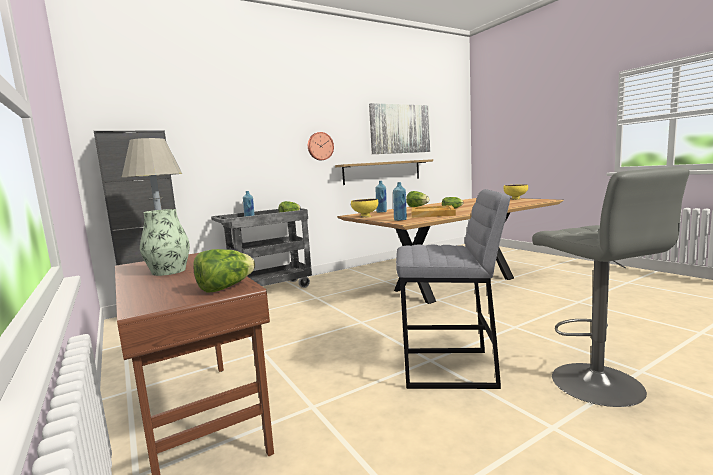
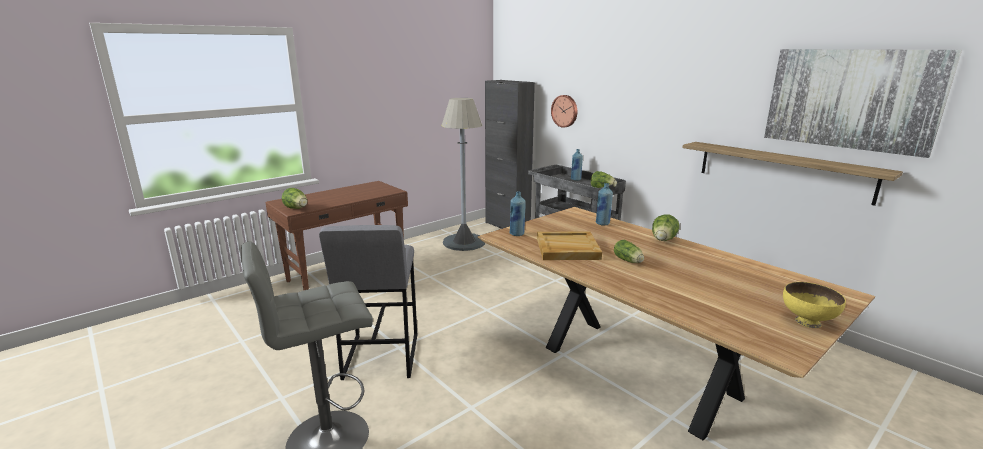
camera: 80 degrees right, 10 degrees up
(168, 271) = (348, 193): vase -> none
(320, 146) = (678, 112): wall clock -> wall clock (565, 111)
(365, 216) = (559, 218): yellow bowl -> none

